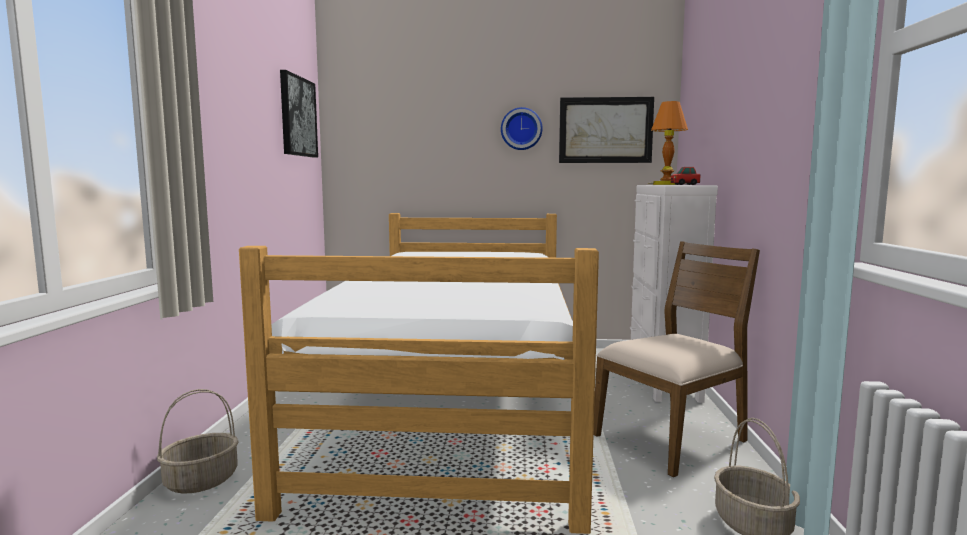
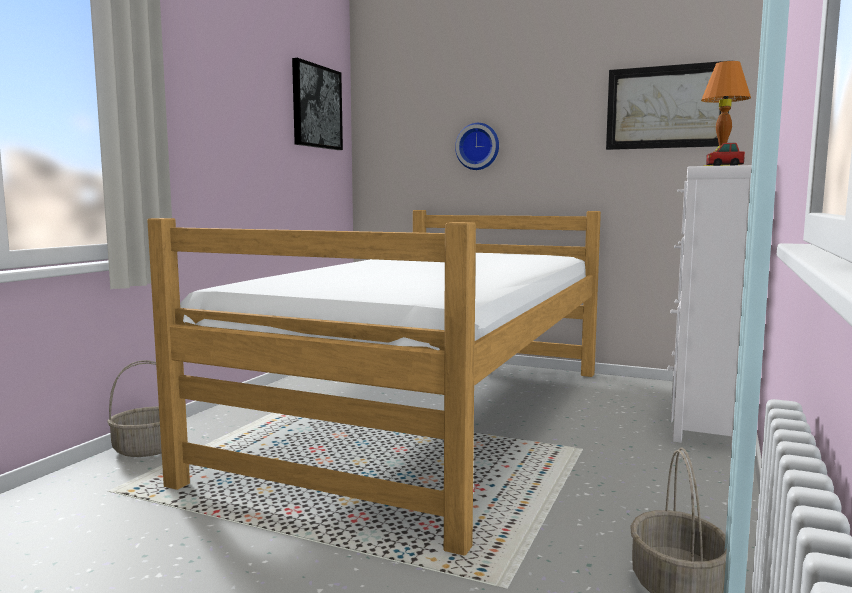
camera: 20 degrees right, 0 degrees up
(521, 129) = (562, 110): wall clock -> wall clock (478, 146)
(672, 439) = (656, 482): brown chair -> none

